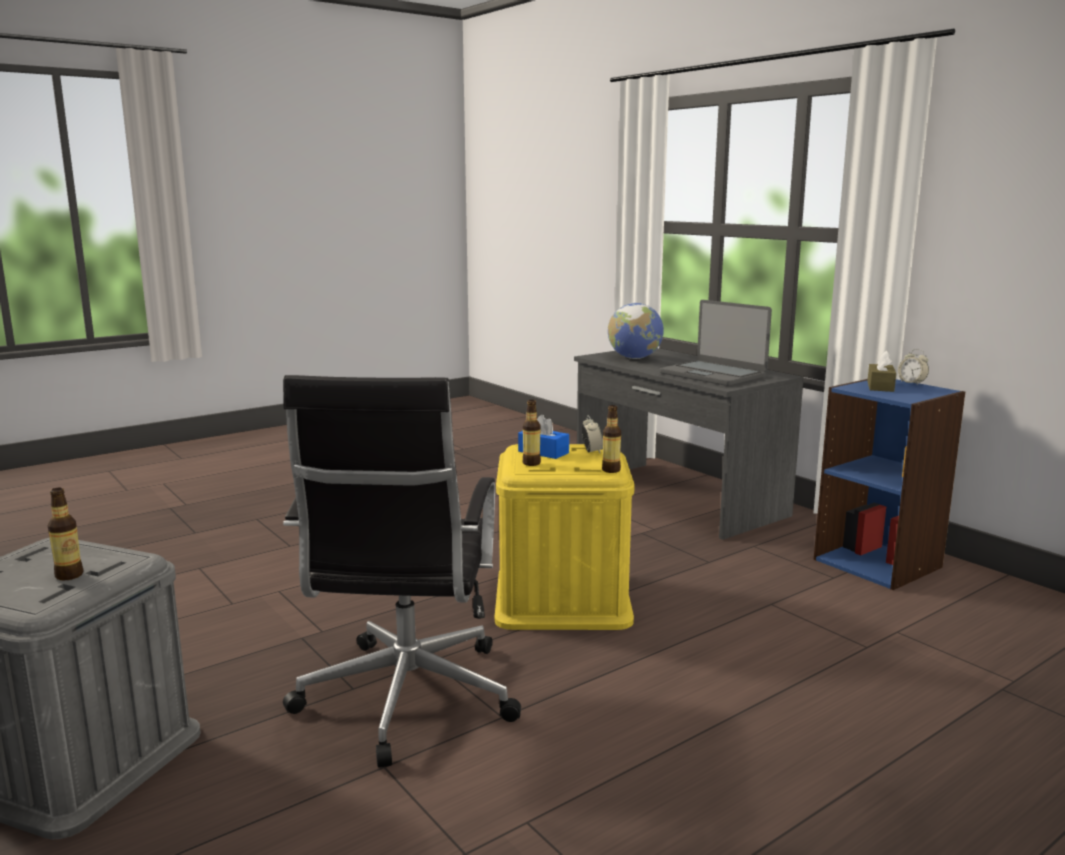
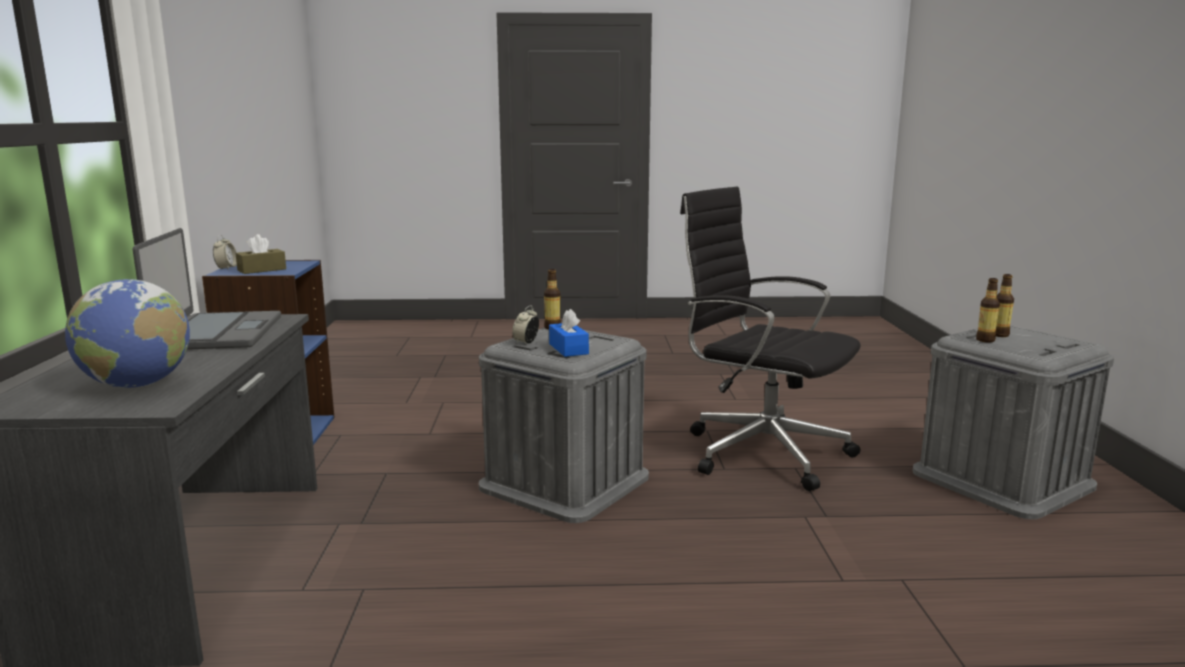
camera: 145 degrees left, 0 degrees up
(405, 700) = (761, 452): black office chair -> black office chair turned 90 degrees counterclockwise
(531, 463) = (600, 343): bottle -> bottle (985, 340)
(562, 598) = (565, 482): yellow storage box -> grey storage box

